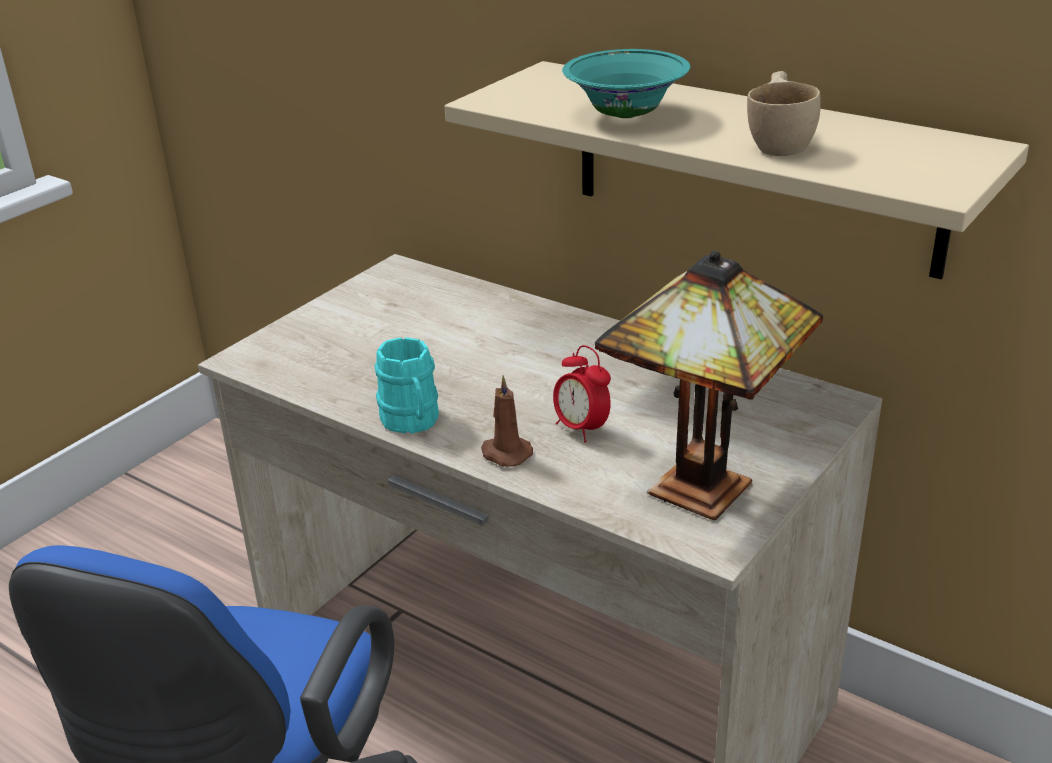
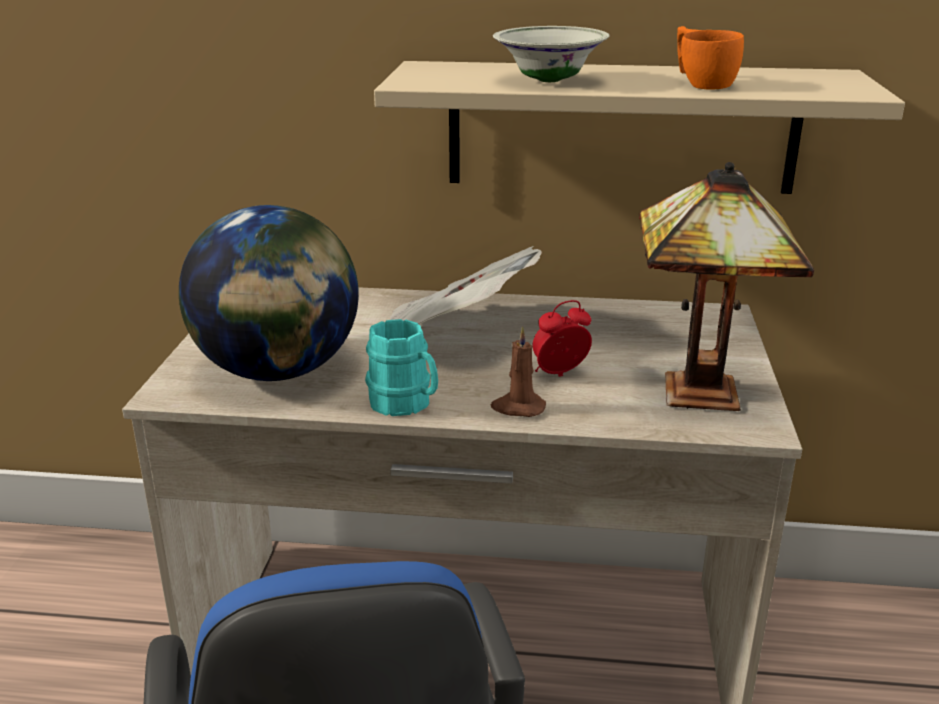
camera: 30 degrees left, 5 degrees down
(342, 359) = (278, 371): none -> globe
(532, 357) = (455, 333): none -> newspaper
(581, 429) = (559, 374): alarm clock -> alarm clock turned 135 degrees clockwise
(626, 115) = (549, 81): turquoise bowl -> white bowl
(781, 142) = (702, 83): beige cup -> orange cup

